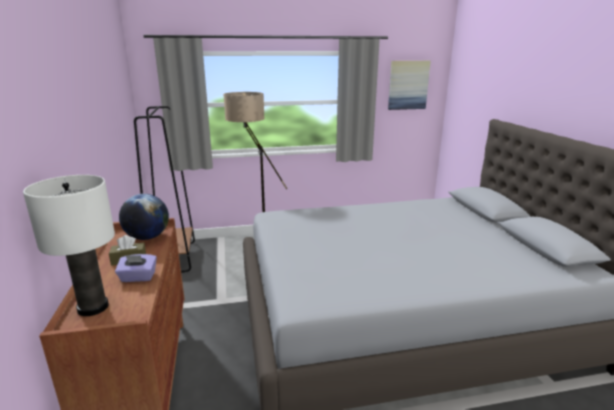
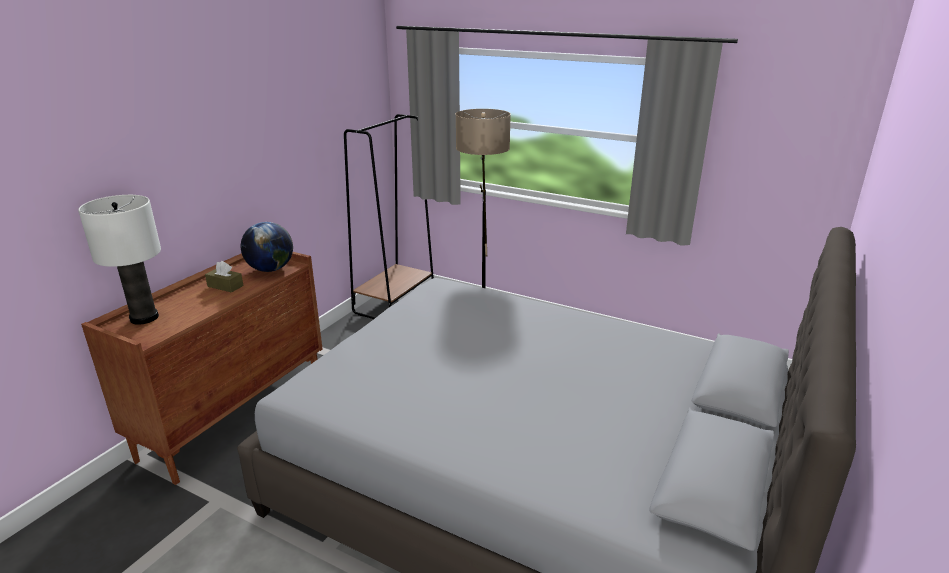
camera: 40 degrees right, 5 degrees up
(138, 277) = (204, 305): purple tissue box -> none
(408, 85) = (782, 128): picture -> none

